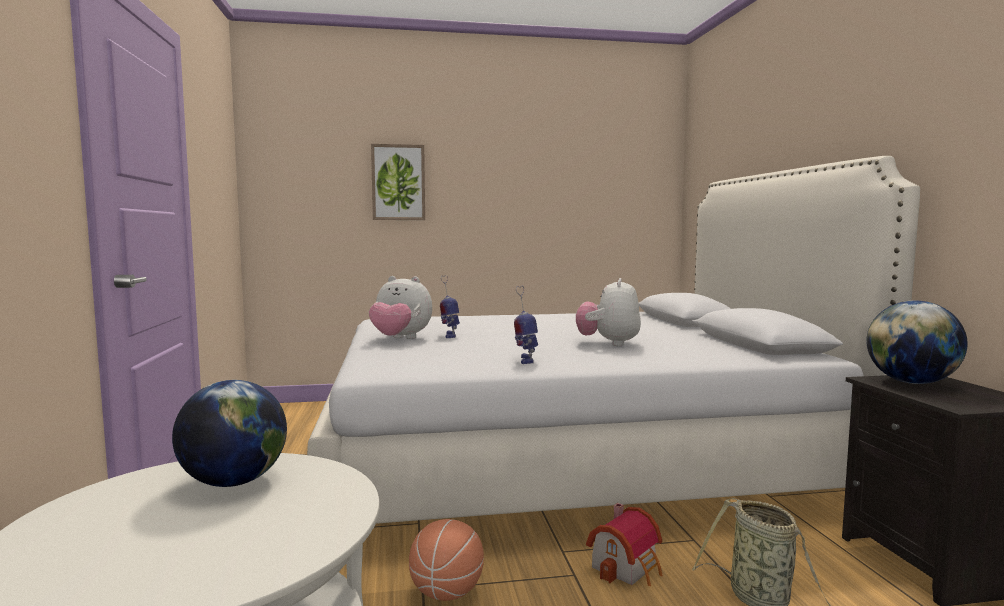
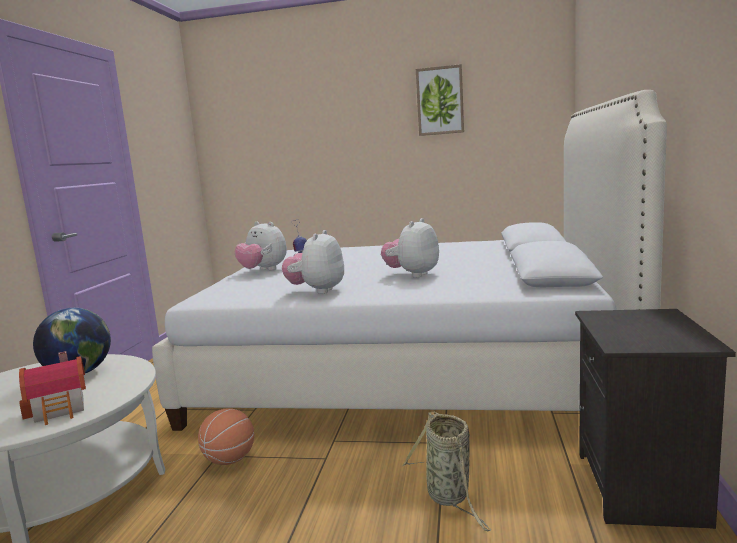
camera: 20 degrees right, 5 degrees up
(398, 182) = (311, 136): picture -> picture (440, 101)
(525, 360) = (317, 291): toy robot -> plush toy
(628, 567) = (370, 458): toy house -> toy house (61, 409)
(911, 382) = (628, 318): globe -> none

